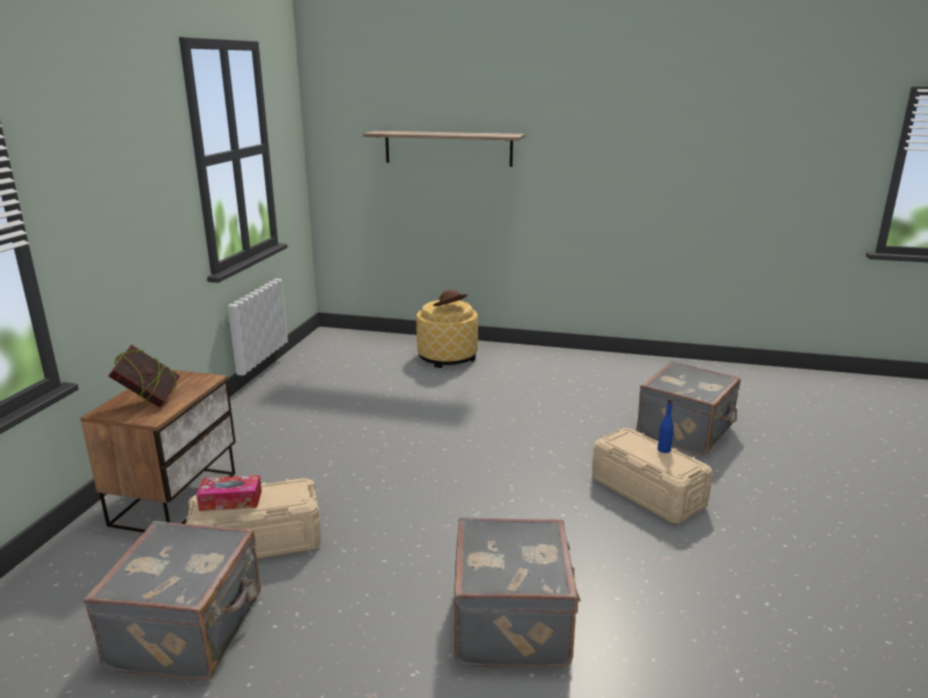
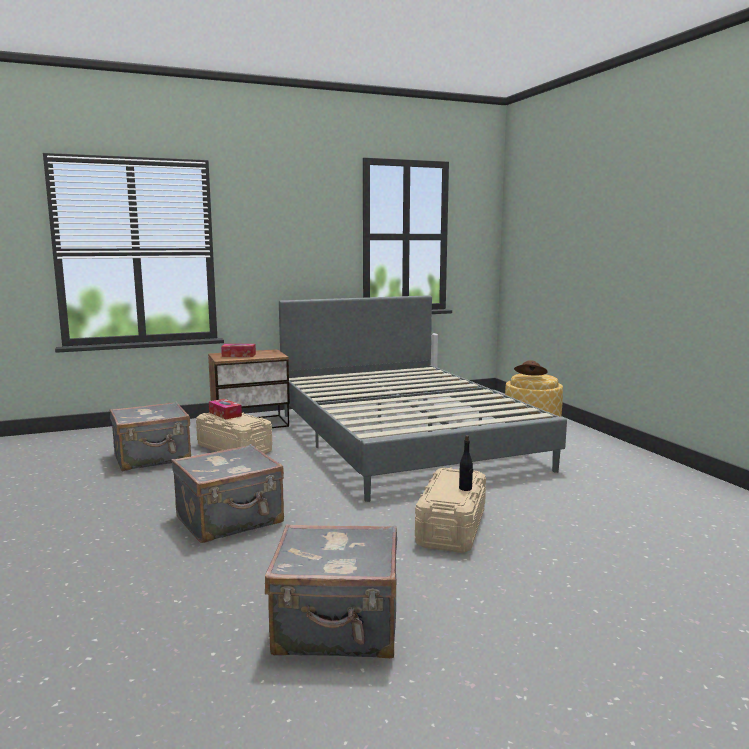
camera: 55 degrees right, 10 degrees down
(149, 401) = (239, 355): book -> tissue box
(395, 426) = (403, 439): none -> grey bed
(448, 148) = (576, 241): shelf -> none
(664, 450) = (465, 488): blue bottle -> black bottle
(686, 431) = (592, 523): grey suitcase -> grey suitcase (338, 628)

